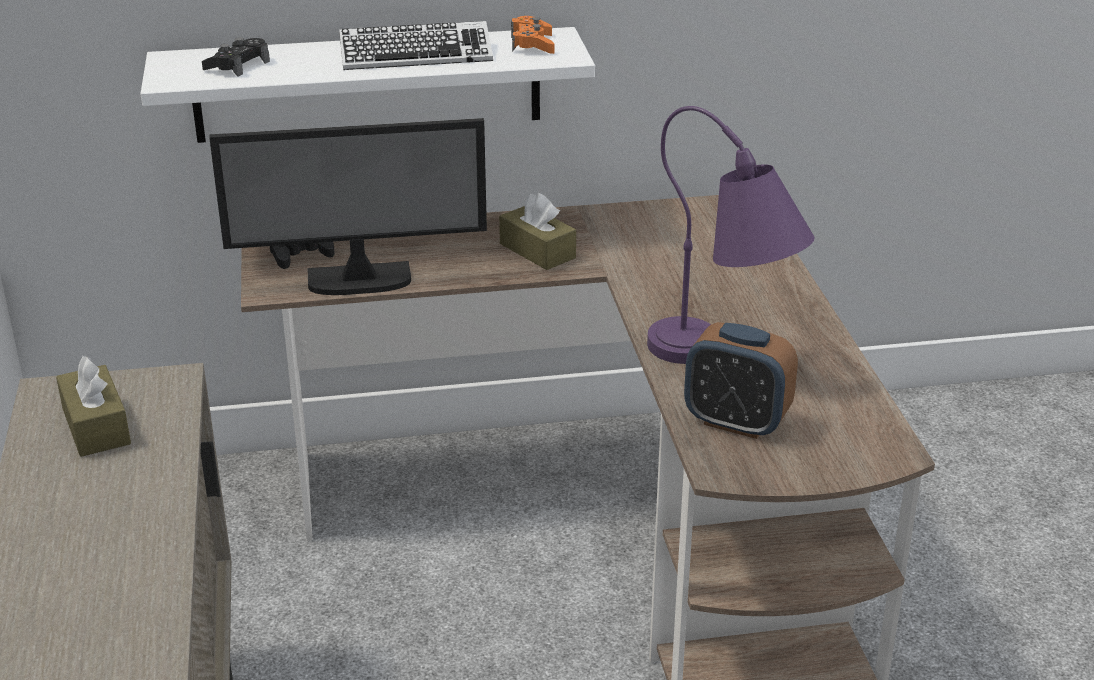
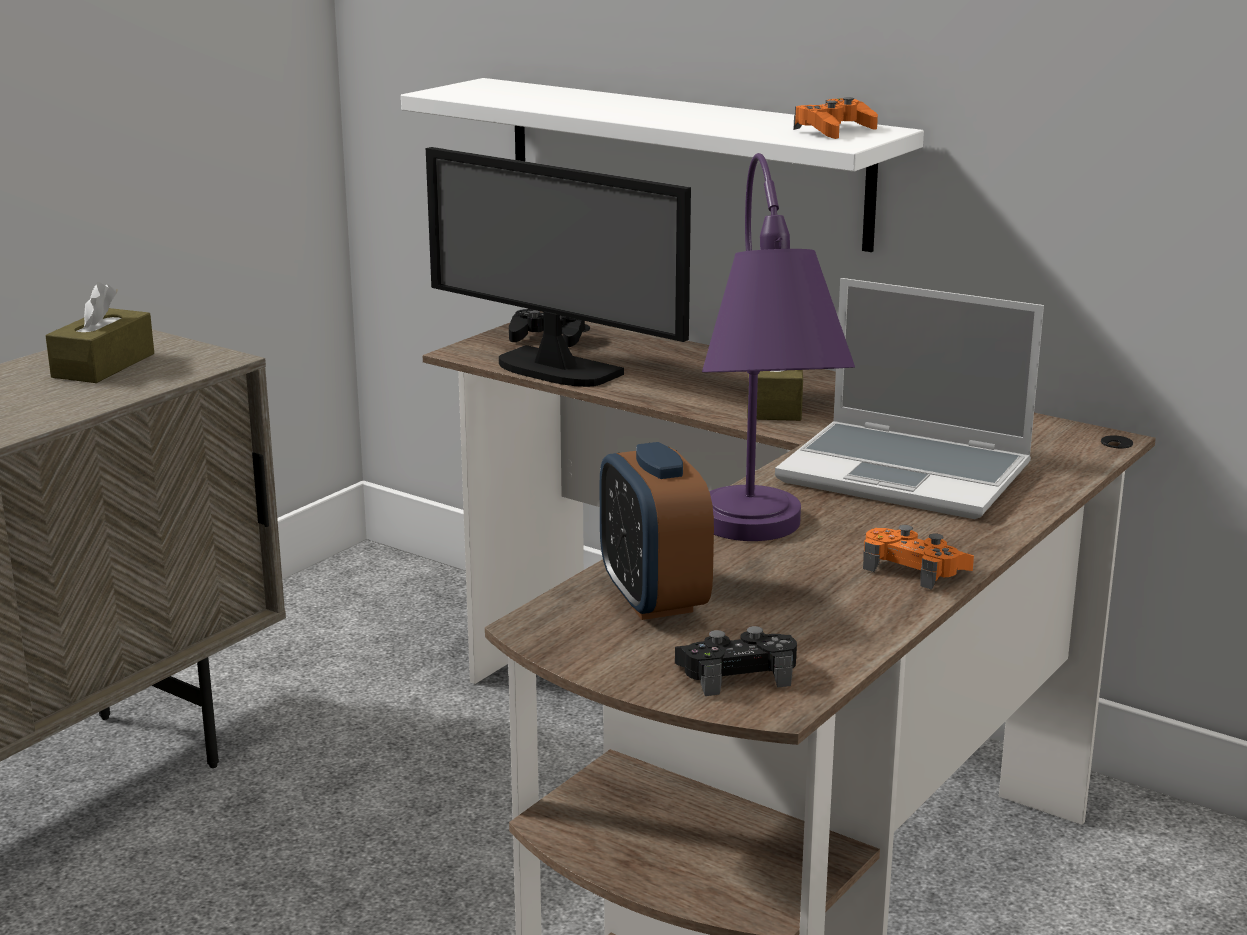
camera: 45 degrees right, 10 degrees down
(237, 65) = (522, 95): black game controller -> black game controller (737, 674)
(416, 56) = (693, 116): keyboard -> none
(696, 272) = (908, 474): none -> laptop
(809, 336) = (914, 569): none -> orange game controller

